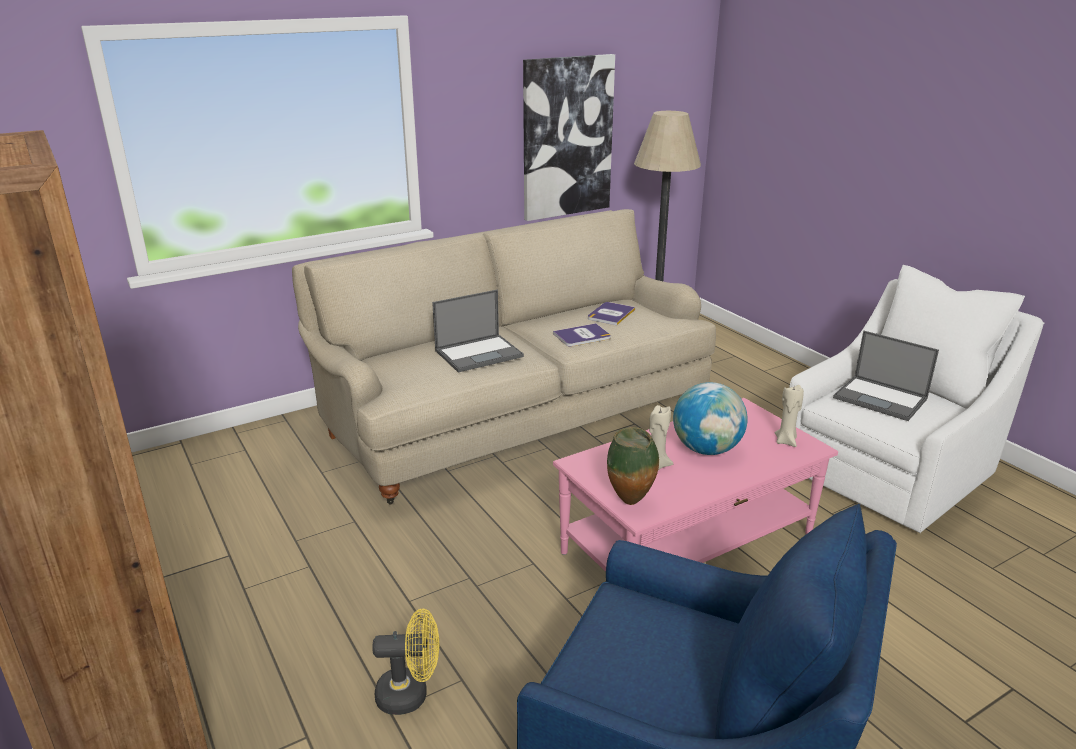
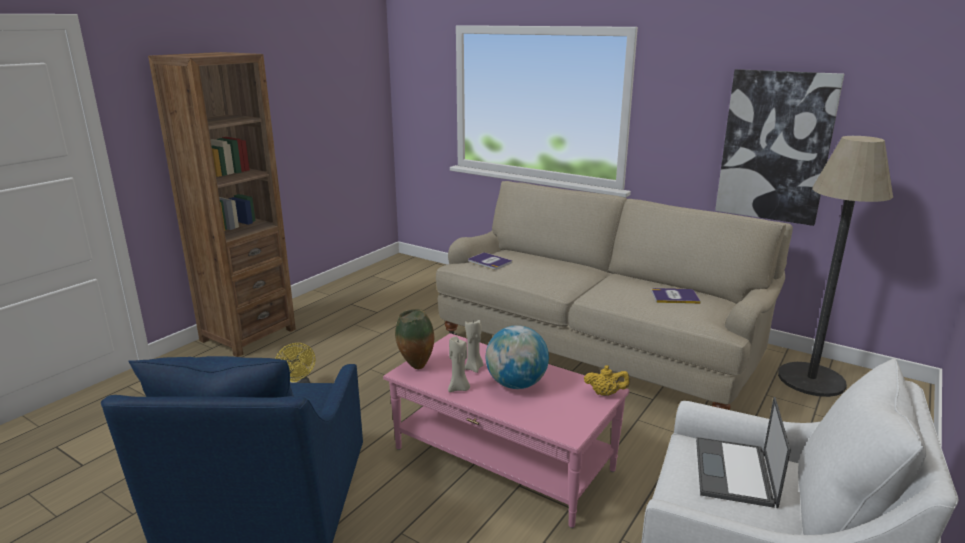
camera: 65 degrees right, 5 degrees down
(479, 353) = (541, 271): laptop -> none
(582, 336) = (616, 294): book -> book (489, 262)
(748, 410) = (605, 393): none -> yellow teapot
(786, 441) = (566, 419): beige candle -> beige candle (459, 388)

